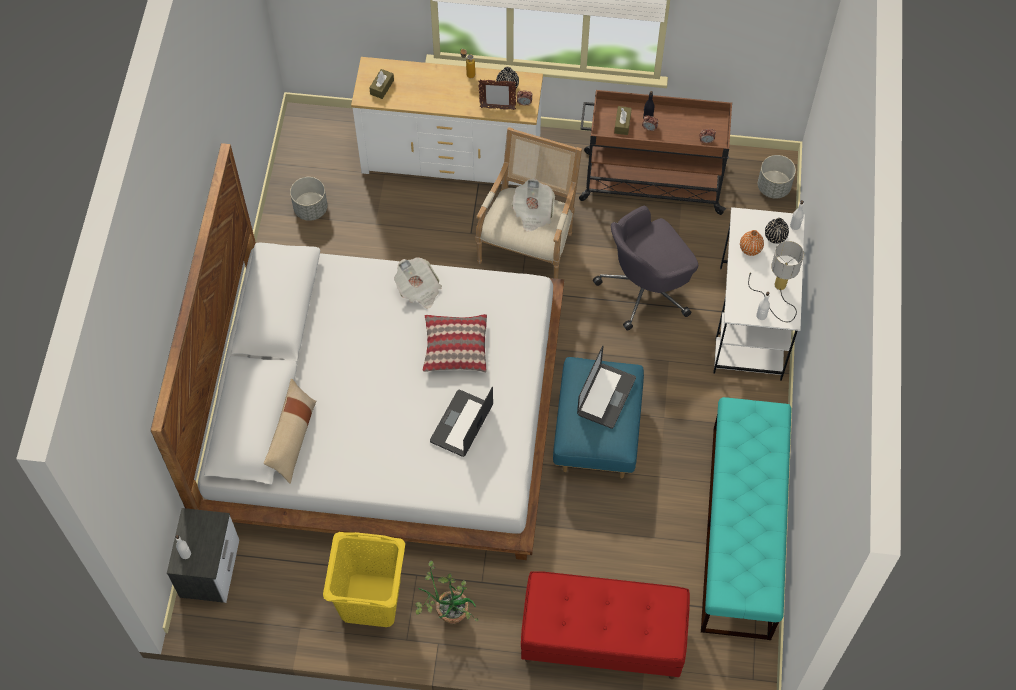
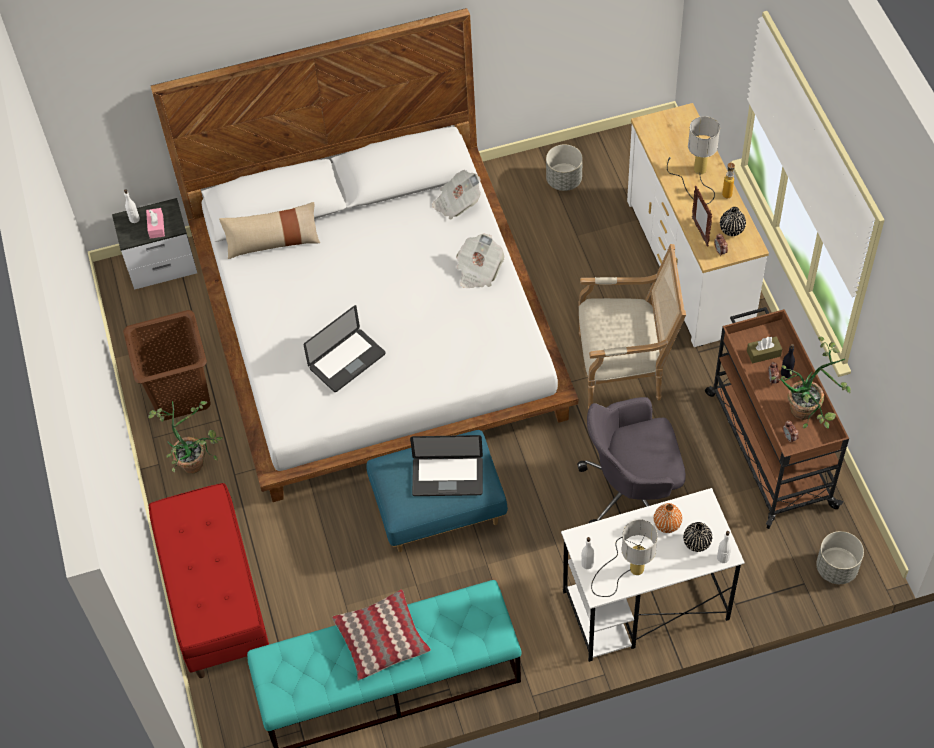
camera: 70 degrees right, 5 degrees down
(207, 537) = (156, 227): none -> pink tissue box
(370, 600) = (180, 394): yellow laundry basket -> brown laundry basket
(382, 87) = (666, 133): brown tissue box -> none
(438, 86) = (696, 175): none -> table lamp
(455, 348) = (429, 325): pillow -> pillow (381, 639)
(461, 424) = (347, 361): laptop -> laptop turned 135 degrees clockwise
(533, 212) = (628, 333): newspaper -> newspaper (457, 203)
(646, 289) = (632, 492): grey office chair -> grey office chair turned 45 degrees counterclockwise
(689, 118) = (809, 411): none -> potted plant

